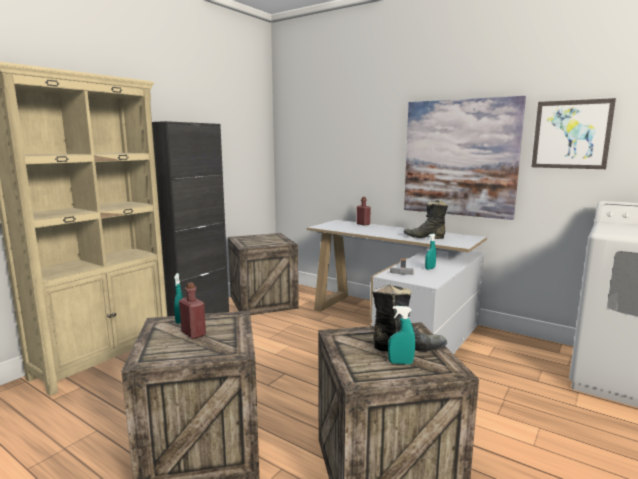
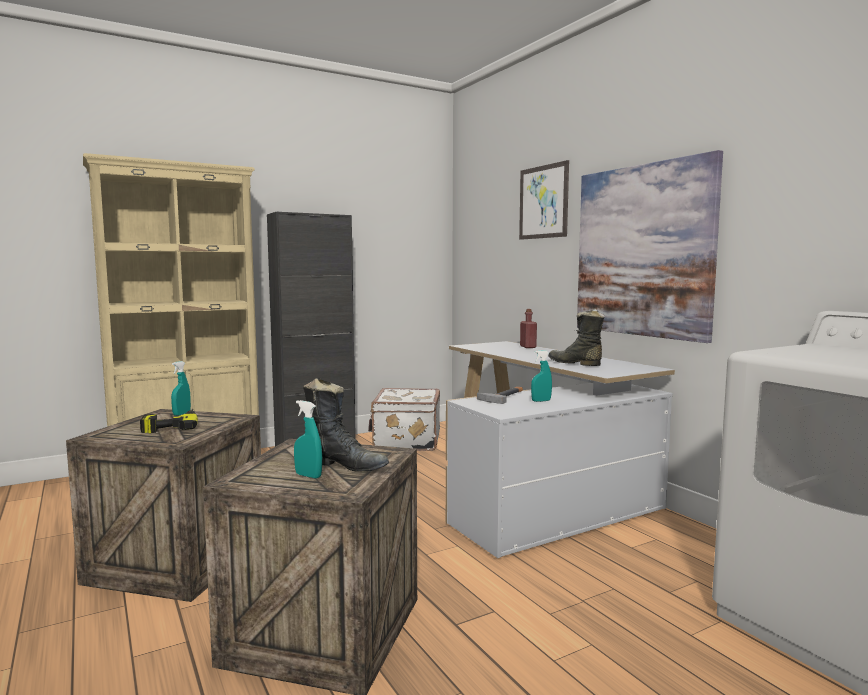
camera: 25 degrees right, 5 degrees down
(193, 334) = (171, 424): red bottle -> power drill
(264, 302) = (405, 441): crate -> white suitcase
(571, 134) = (787, 204): picture -> picture (543, 202)

